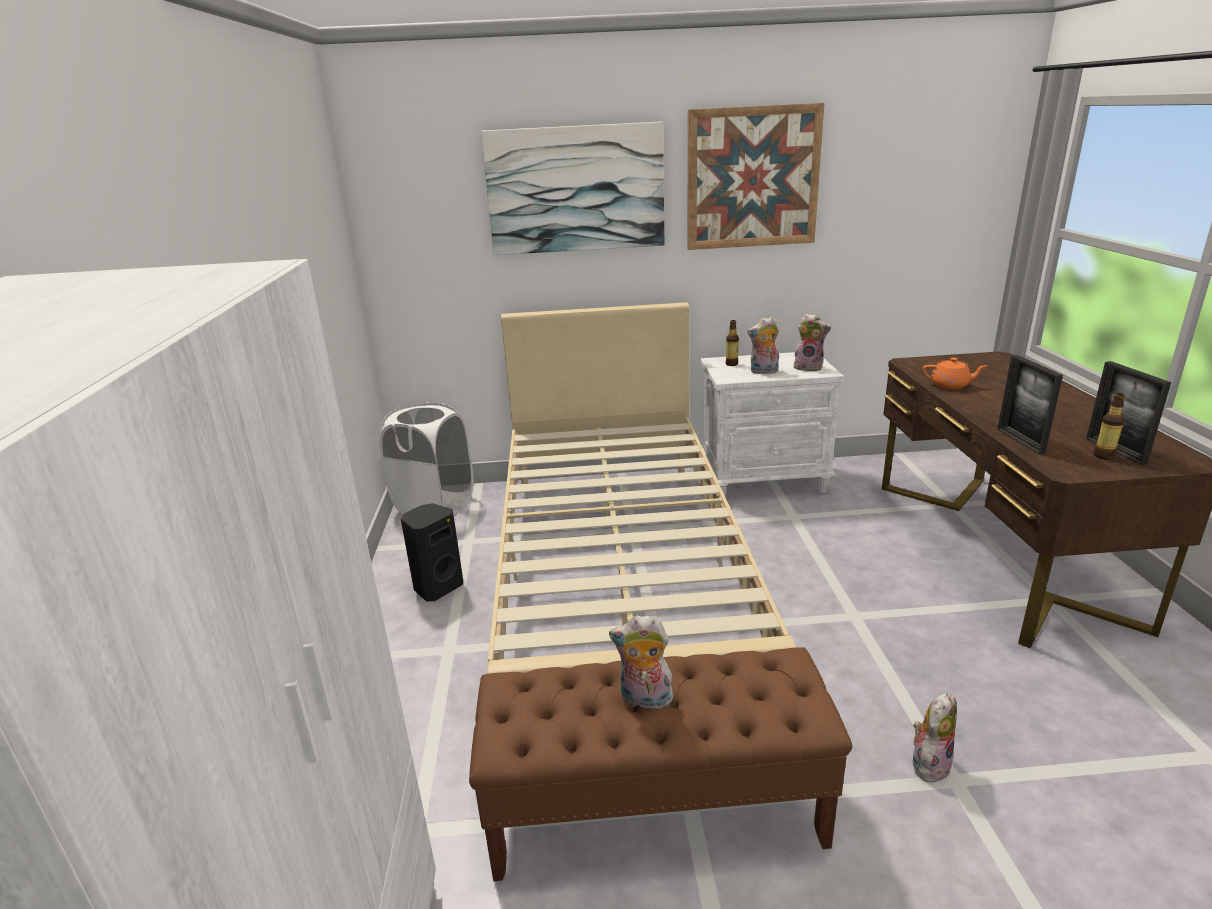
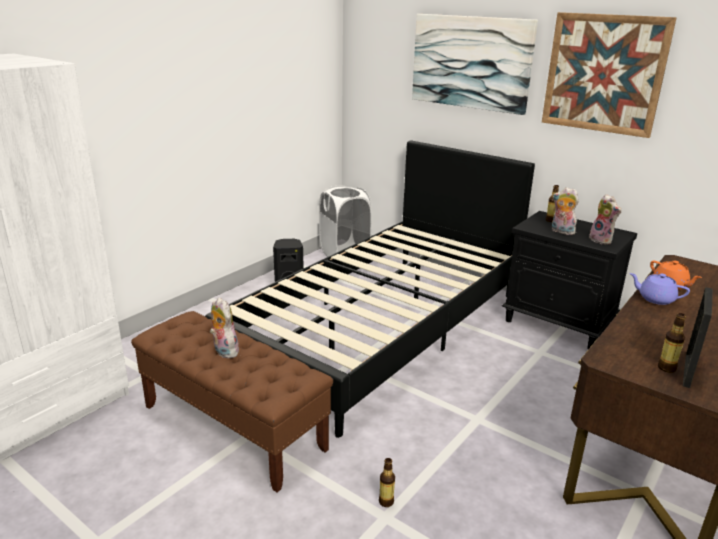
camera: 40 degrees right, 0 degrees up
(618, 573) = (381, 328): beige bed -> black bed
(765, 481) = (559, 324): white nightstand -> black nightstand
(929, 763) = (386, 502): plush toy -> bottle
(969, 401) = (655, 299): none -> purple teapot
(1020, 441) = (623, 333): picture frame -> none

